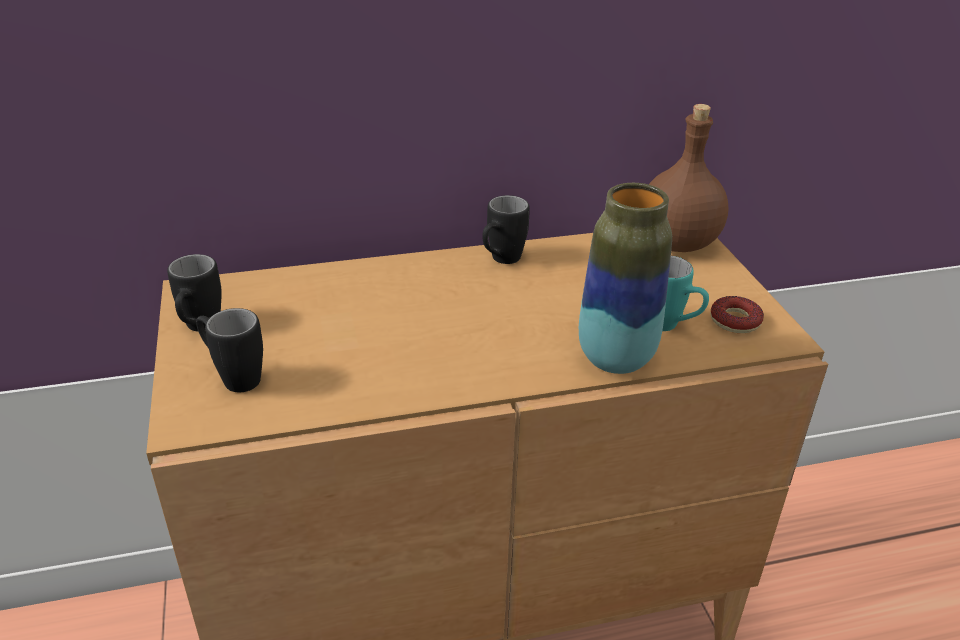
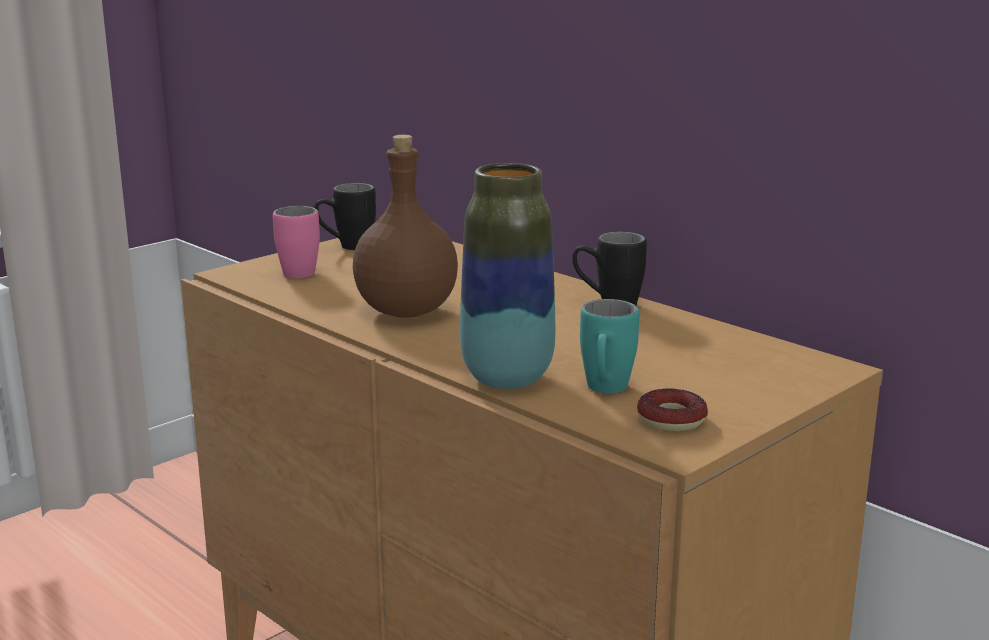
camera: 60 degrees right, 15 degrees down
(233, 377) = (301, 270): black mug -> pink mug
(679, 243) = (798, 367): brown bottle -> brown bottle (407, 312)

